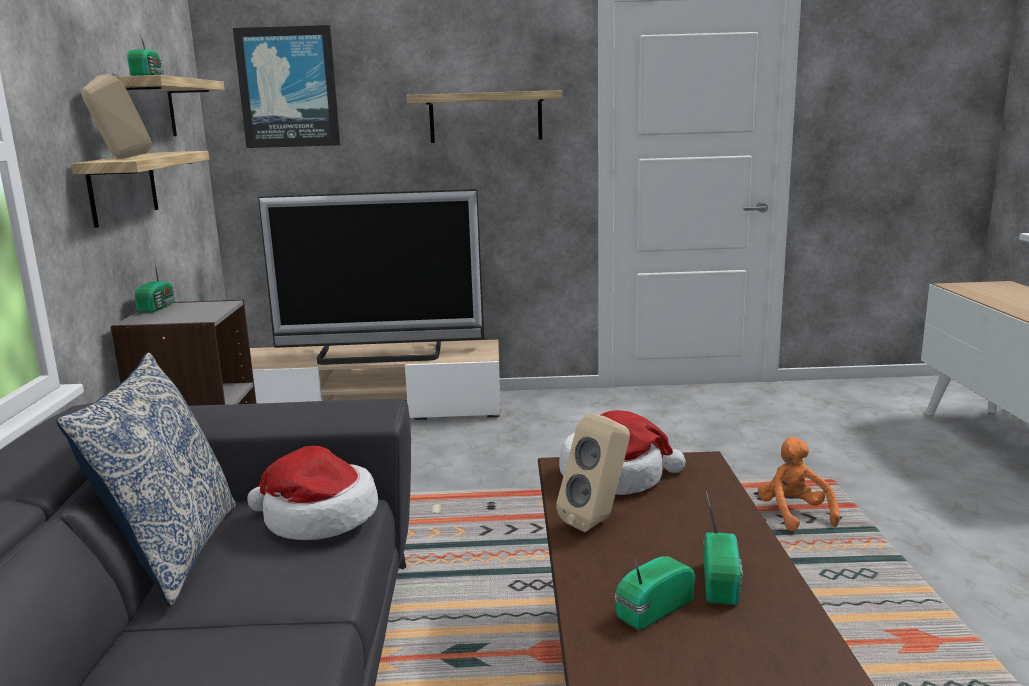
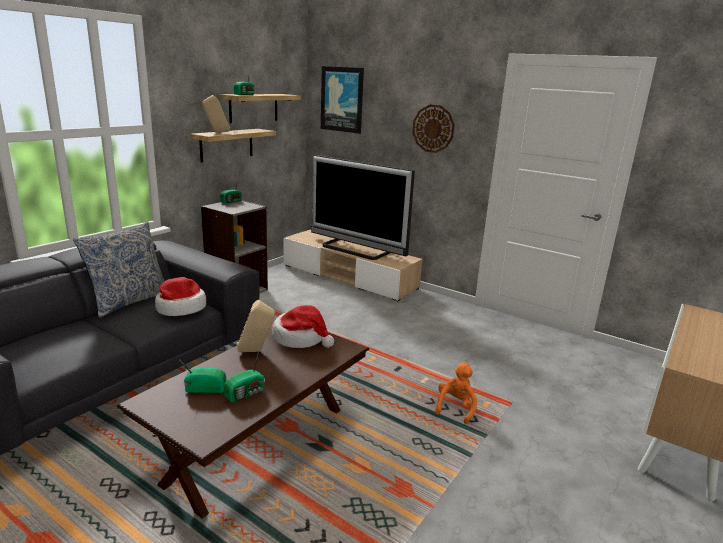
camera: 35 degrees right, 5 degrees up
(485, 117) = (433, 128): shelf -> wall clock

